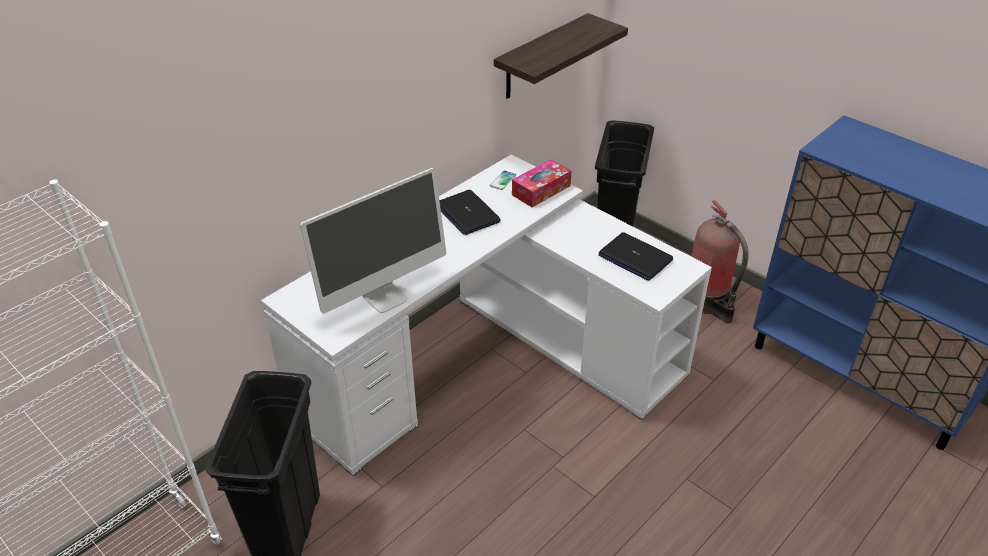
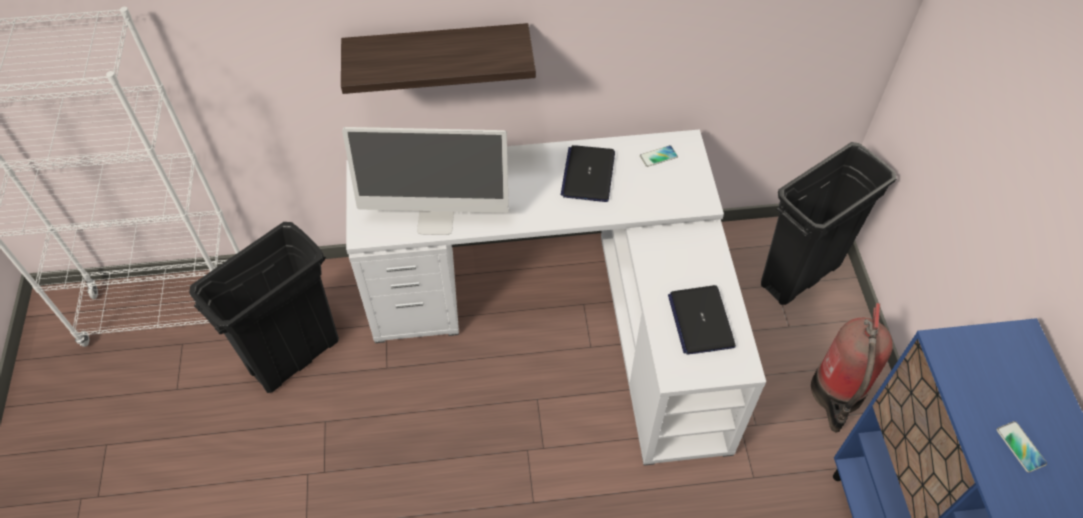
camera: 40 degrees right, 15 degrees up
(541, 190) = (682, 189): tissue box -> none
(542, 57) = (774, 44): shelf -> shelf (438, 54)
(913, 171) = (1020, 447): none -> phone

